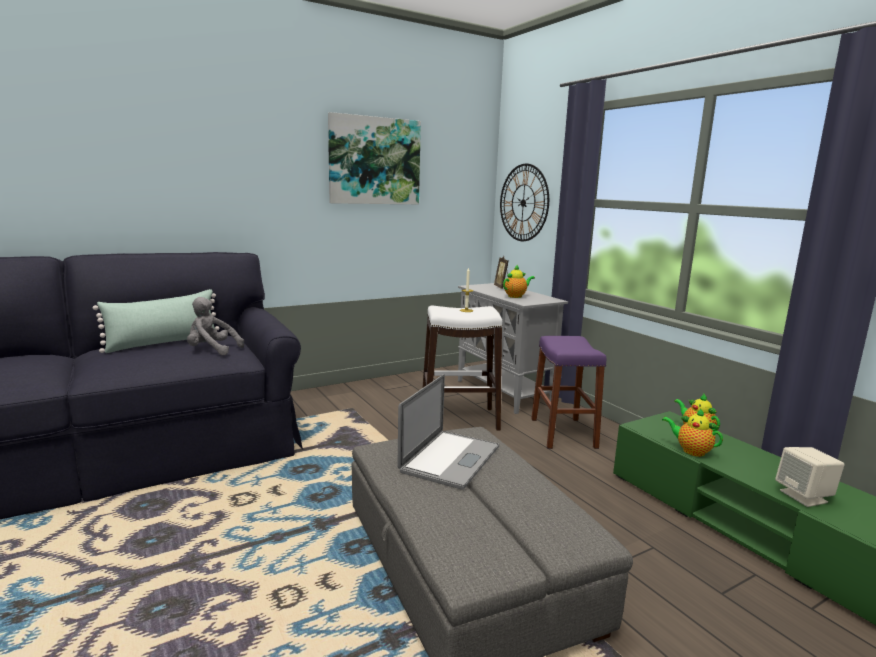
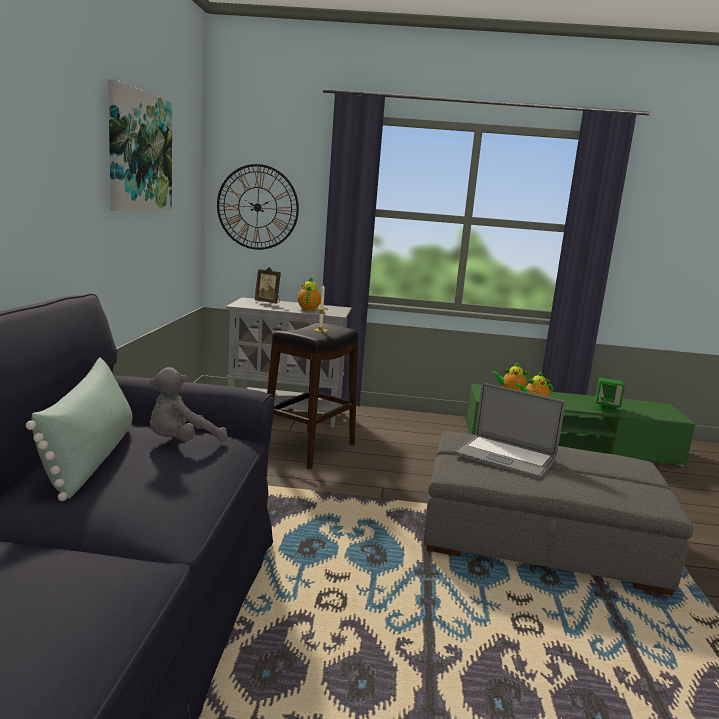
camera: 55 degrees left, 0 degrees up
(450, 458) = (505, 456): laptop -> laptop turned 150 degrees clockwise
(459, 419) = (309, 448): white stool -> black stool
(563, 433) = (390, 429): purple stool -> none
(804, 496) = (606, 408): beige speaker -> green speaker

